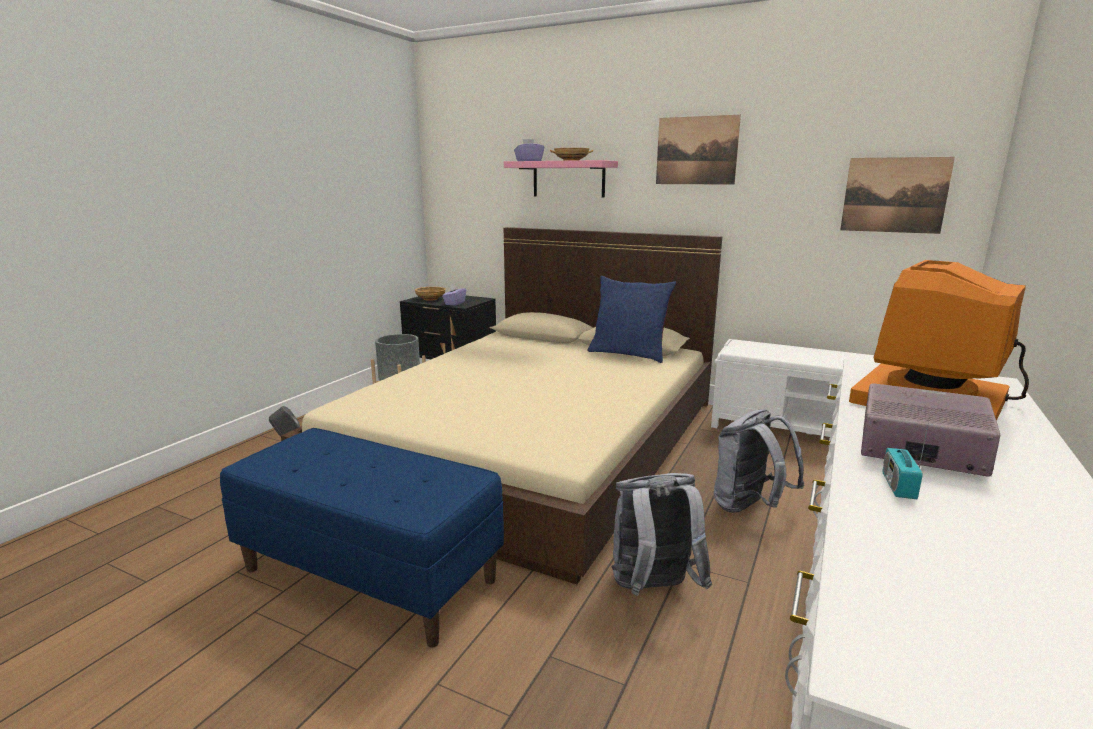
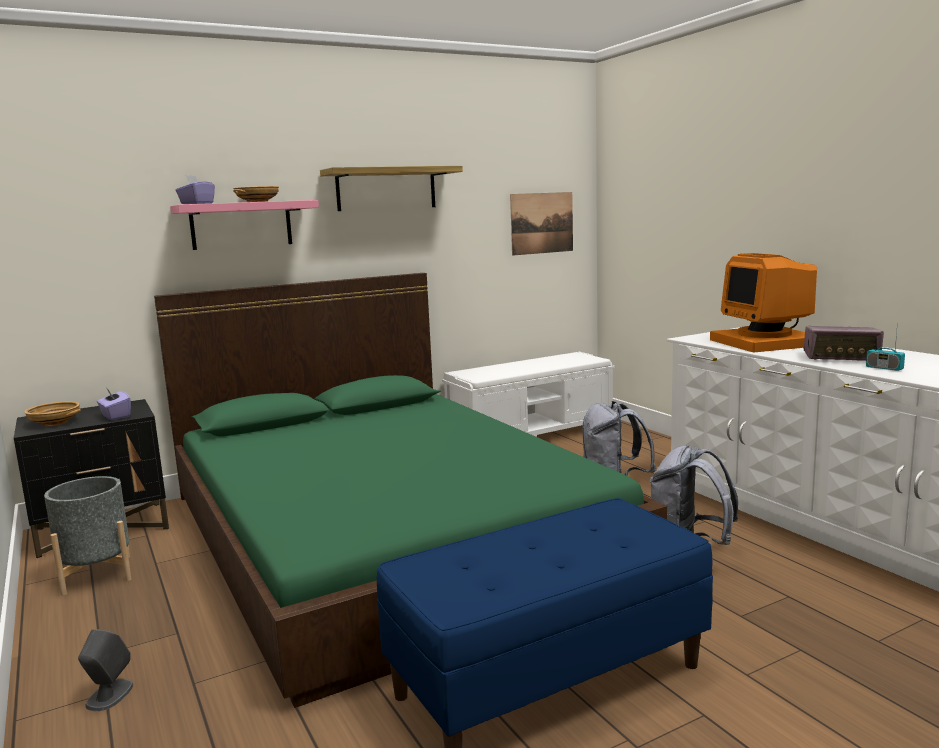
camera: 55 degrees left, 5 degrees down
(534, 442) = (385, 532): beige bed -> green bed
(628, 354) = (394, 409): blue pillow -> none
(696, 150) = (386, 189): picture -> shelf
(919, 452) = (841, 358): radio -> radio turned 135 degrees counterclockwise

